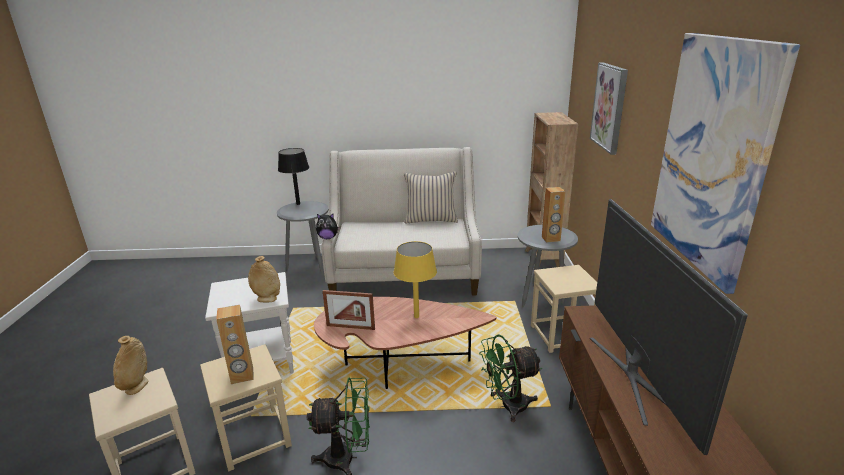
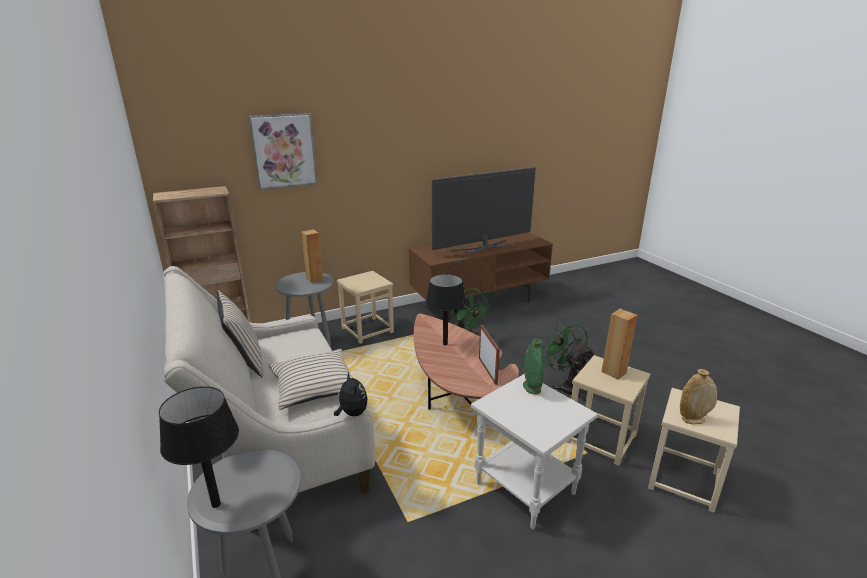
camera: 115 degrees left, 0 degrees up
(267, 299) = (531, 388): beige vase -> green vase
(378, 236) = (313, 386): none -> beige pillow
(416, 316) = (445, 344): yellow table lamp -> black table lamp
(712, 155) = (435, 137): picture -> none

